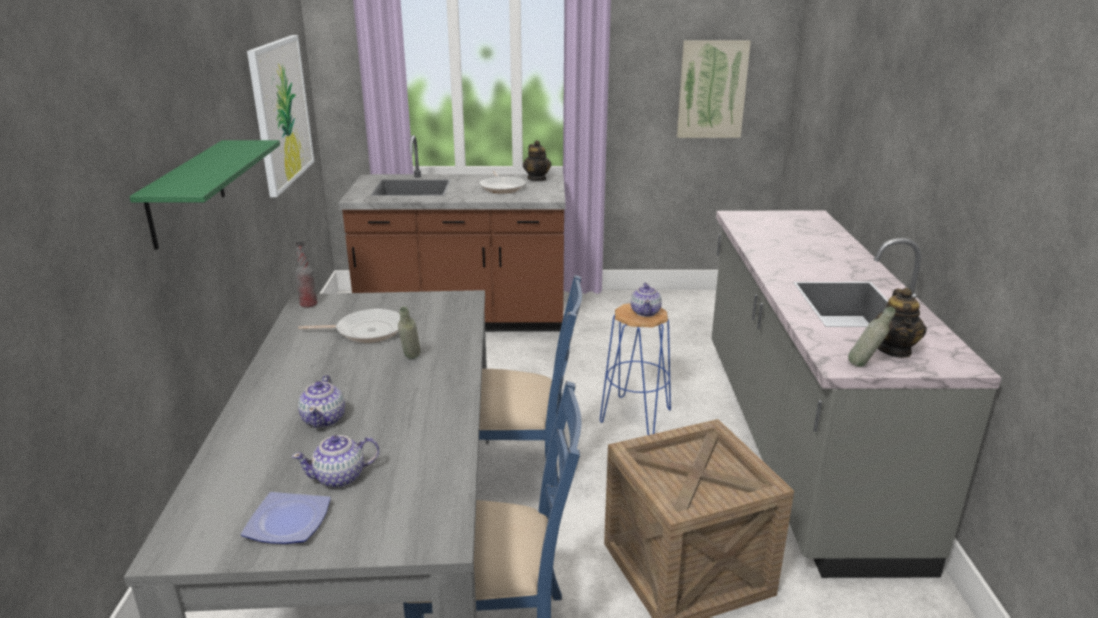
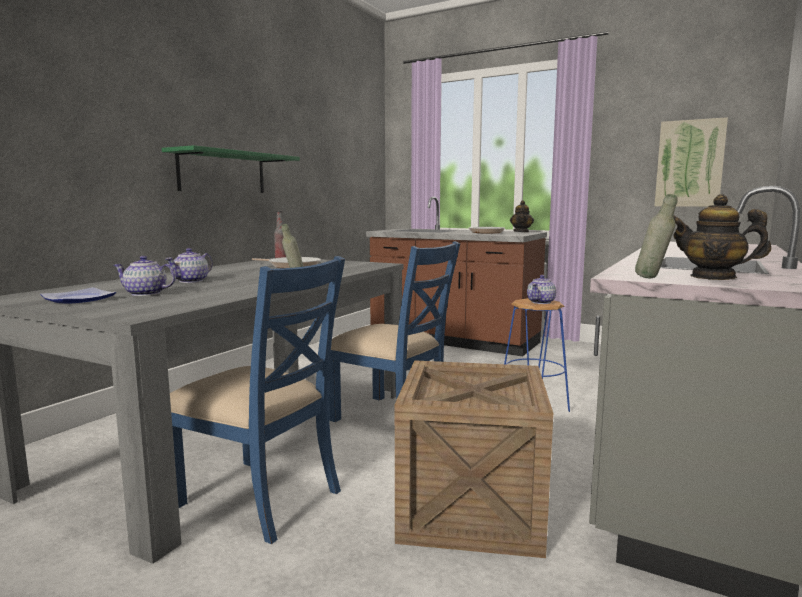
camera: 30 degrees right, 15 degrees down
(281, 112) = (343, 171): picture -> none
(894, 350) = (713, 277): teapot -> teapot turned 75 degrees clockwise

